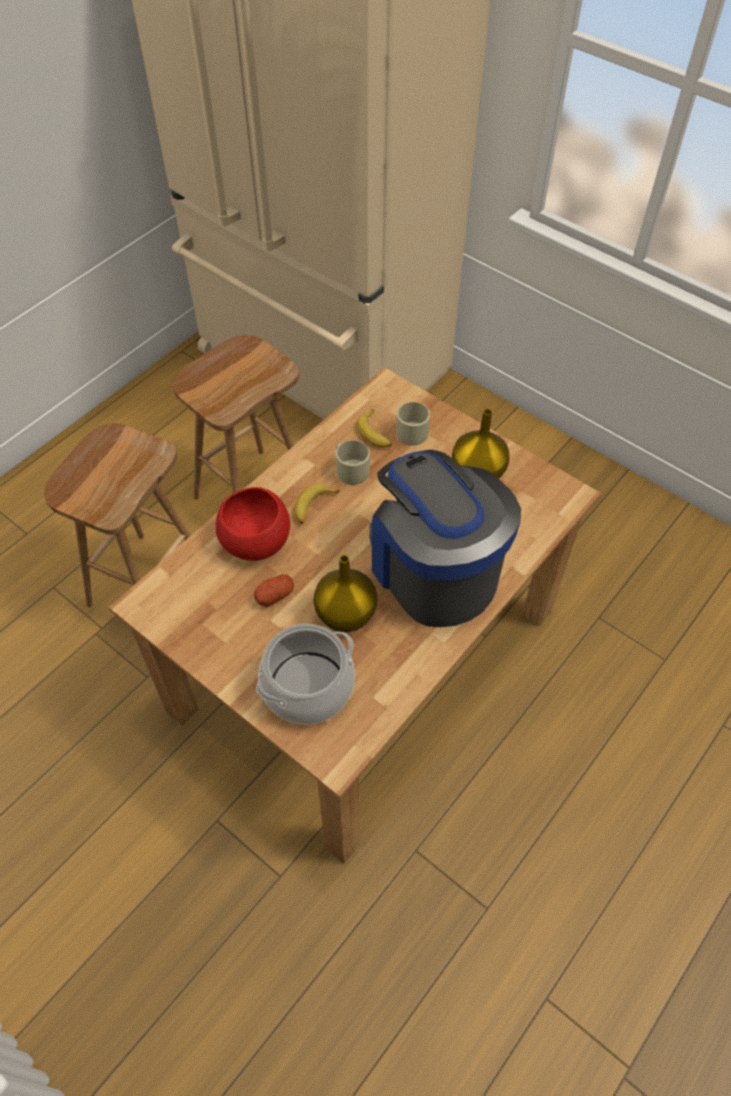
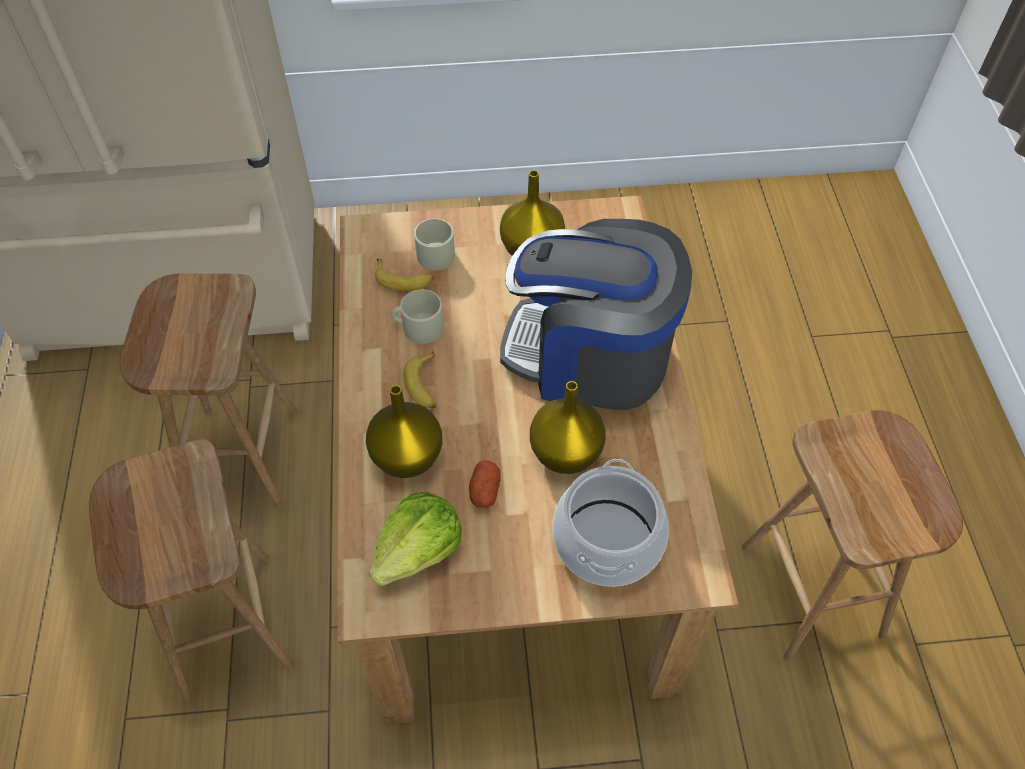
camera: 45 degrees left, 0 degrees up
(201, 597) = (419, 551): none -> lettuce
(254, 539) = (405, 457): red bowl -> yellow vase
(510, 892) = (813, 592): none -> brown stool

